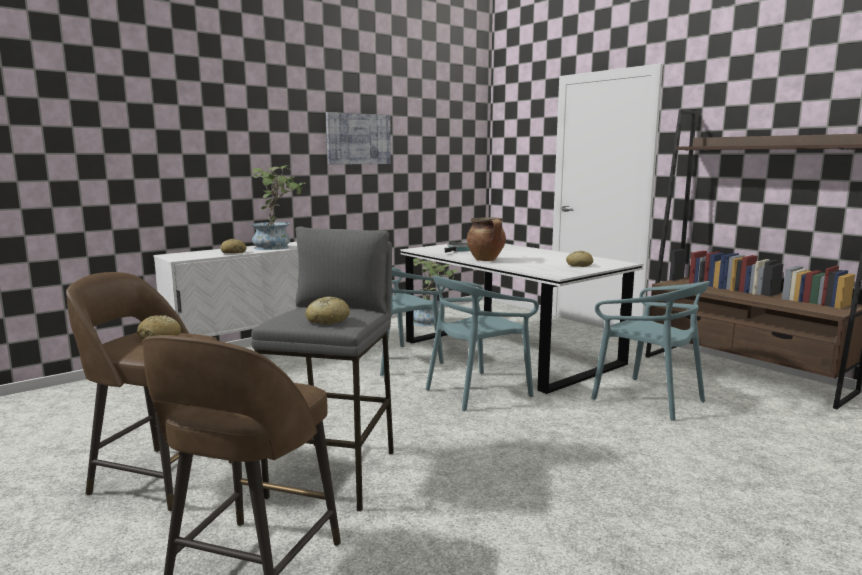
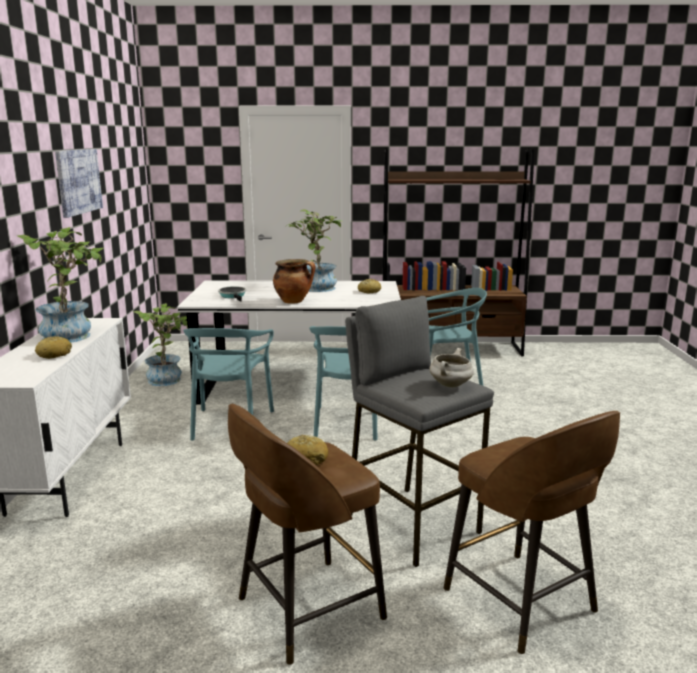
camera: 50 degrees left, 5 degrees up
(327, 320) = (450, 385): bread -> white cooking pot
(545, 255) = (316, 287): none -> potted plant

